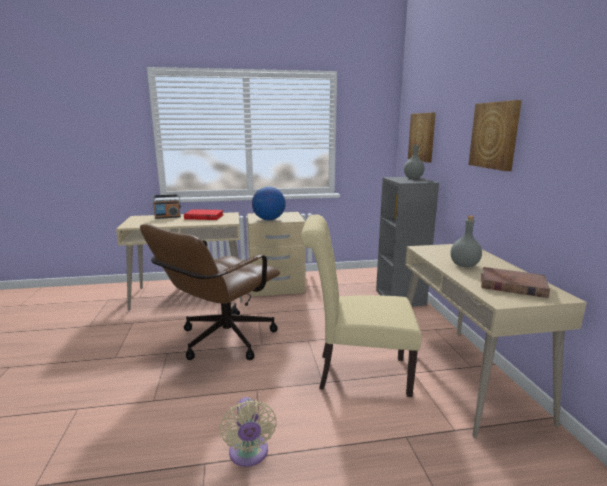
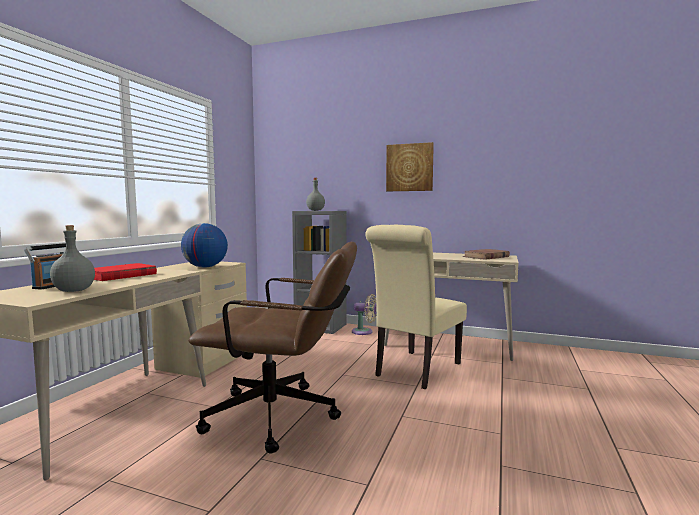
camera: 60 degrees left, 10 degrees down
(220, 342) = (283, 417): brown office chair -> brown office chair turned 60 degrees counterclockwise
(249, 454) = (497, 439): beige fan -> beige fan (364, 332)
(422, 137) = (306, 175): picture -> none
(464, 265) = (443, 256): grey bottle -> grey bottle (75, 291)

